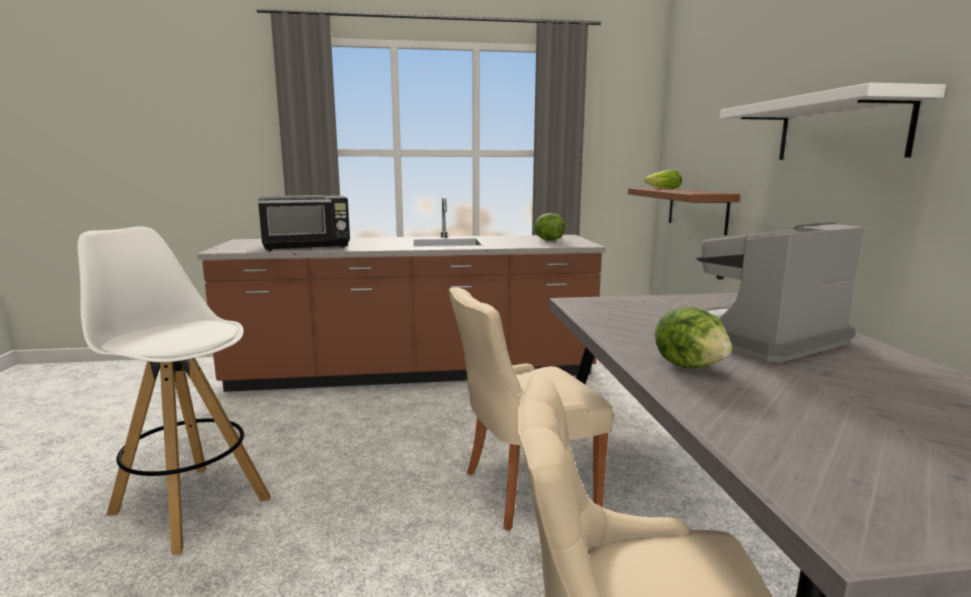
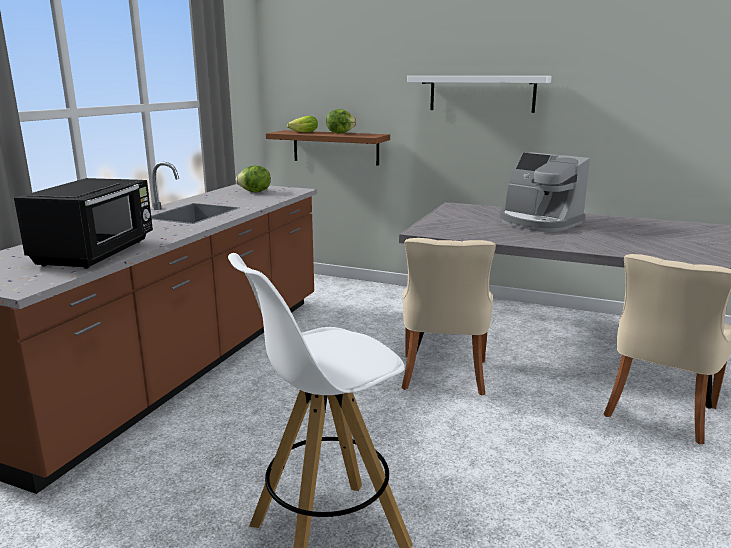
camera: 60 degrees left, 5 degrees up
(690, 365) = (571, 241): lettuce -> lettuce (340, 133)
(761, 339) = (538, 222): coffee machine -> coffee machine turned 45 degrees counterclockwise

